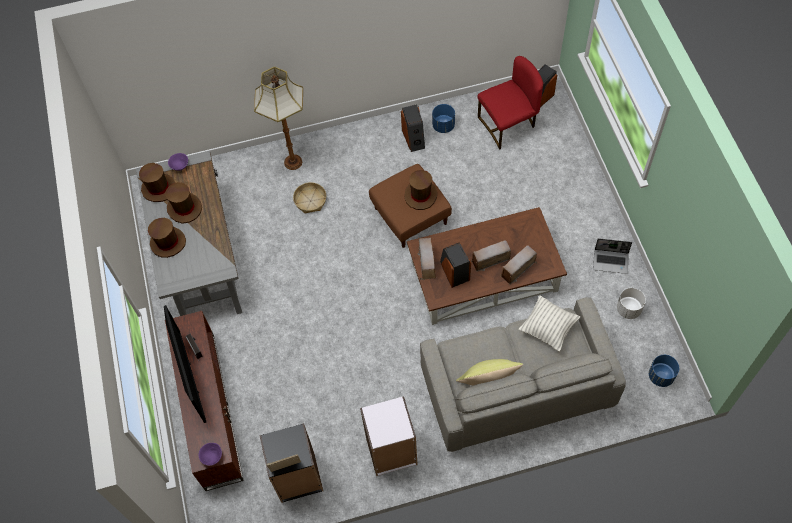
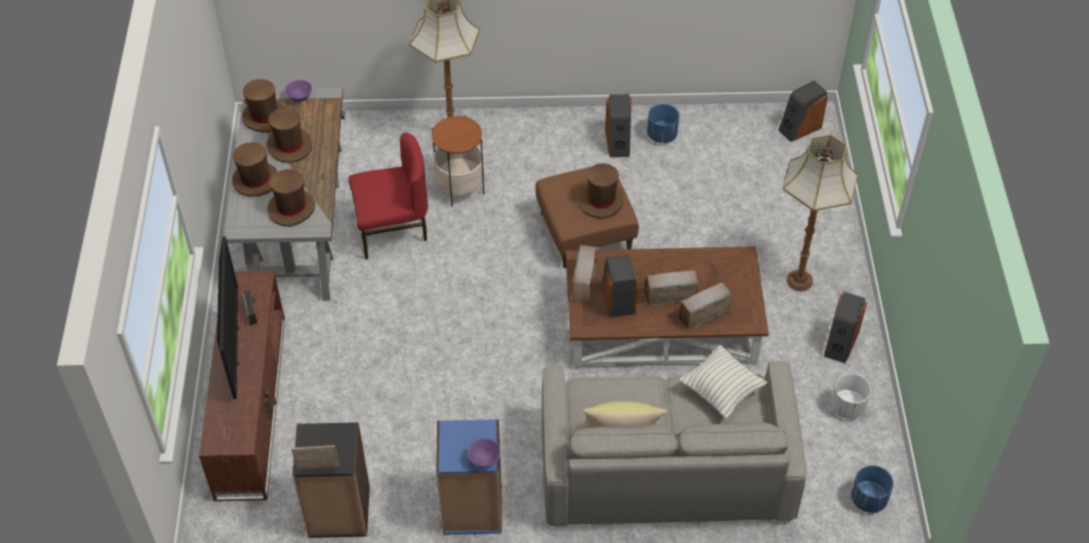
camera: 10 degrees right, 10 degrees down
(201, 260) = (291, 208): none -> brown hat
(211, 456) = (230, 442): purple bowl -> purple bowl (483, 459)
(310, 201) = (459, 188): basket -> side table
(391, 451) = (472, 509): white bookcase -> blue bookcase
(508, 125) = (748, 151): red chair -> red chair (392, 230)
(570, 219) = (800, 280): none -> floor lamp
(611, 261) = (840, 343): laptop -> speaker

